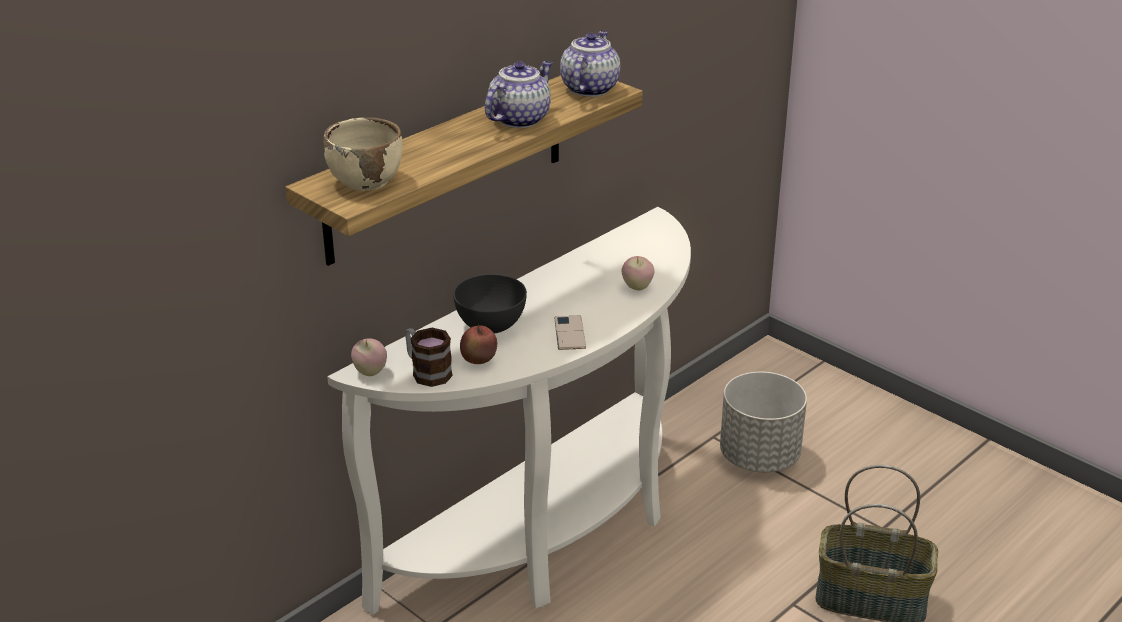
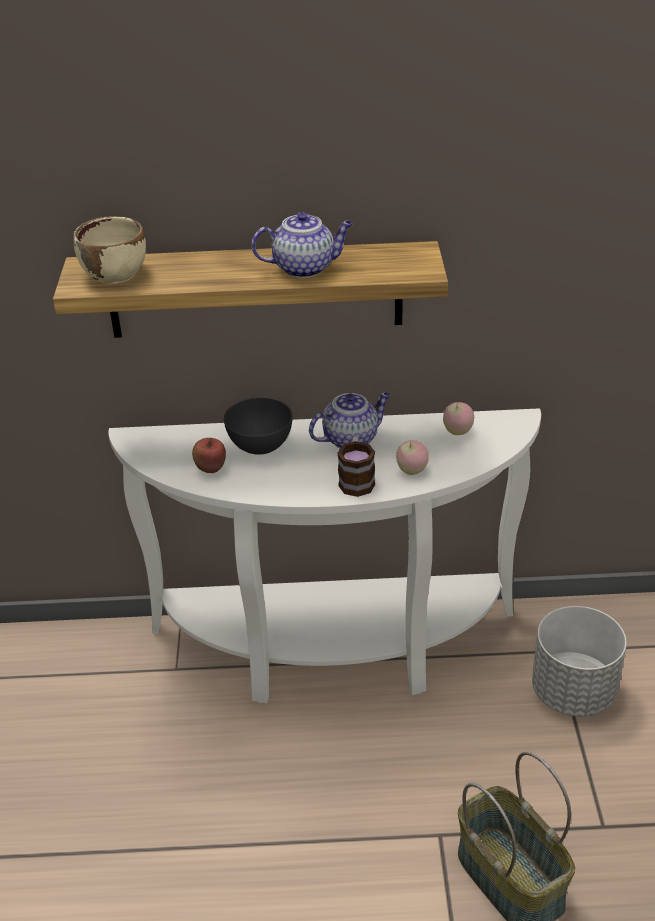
camera: 45 degrees right, 5 degrees up
(370, 372) = (135, 439): apple -> apple (457, 432)
(426, 371) = (167, 458): mug -> mug (356, 480)
(569, 333) = (303, 482): phone -> none
(589, 88) = (407, 262): teapot -> teapot (351, 439)

